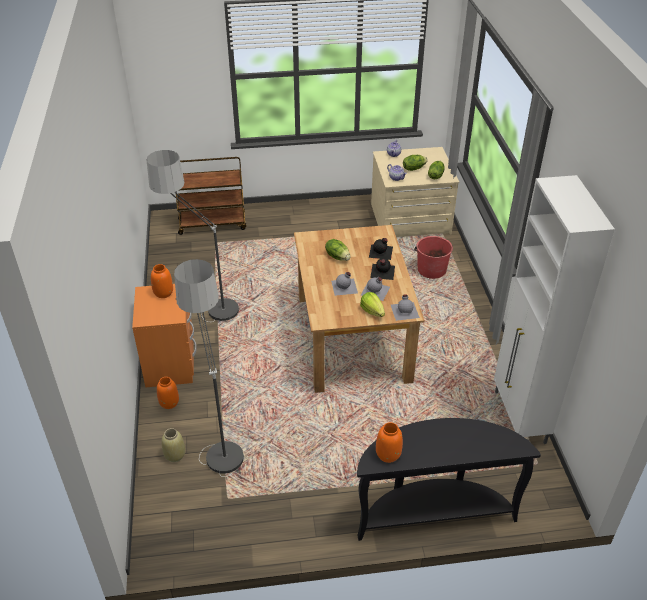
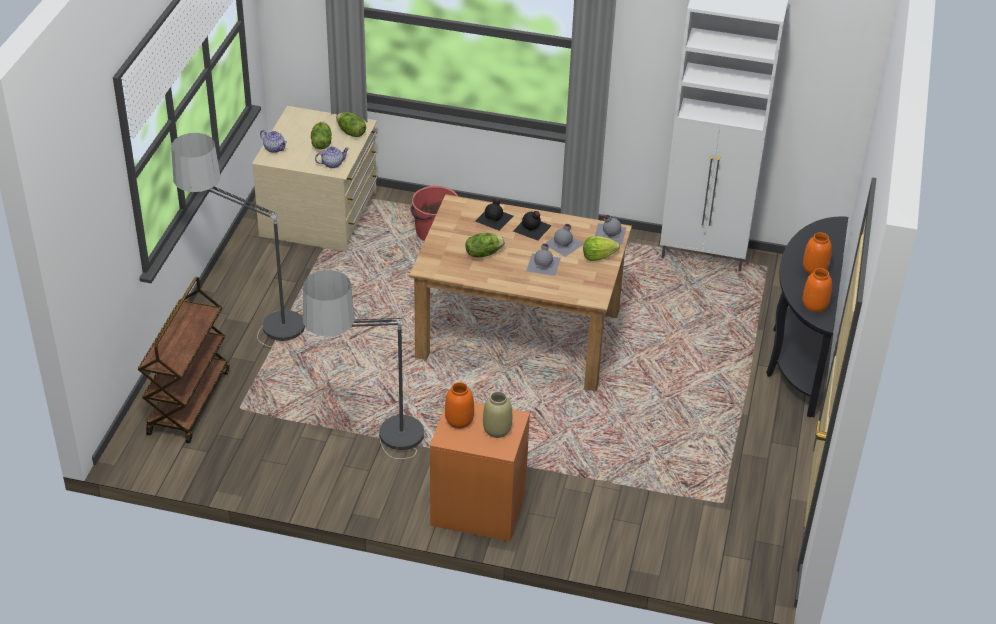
camera: 70 degrees left, 0 degrees up
(169, 402) = (549, 523): orange vase -> orange vase (814, 269)
(175, 455) = (639, 535): beige vase -> beige vase (497, 429)
(218, 436) = (627, 491): floor lamp -> floor lamp (249, 327)

